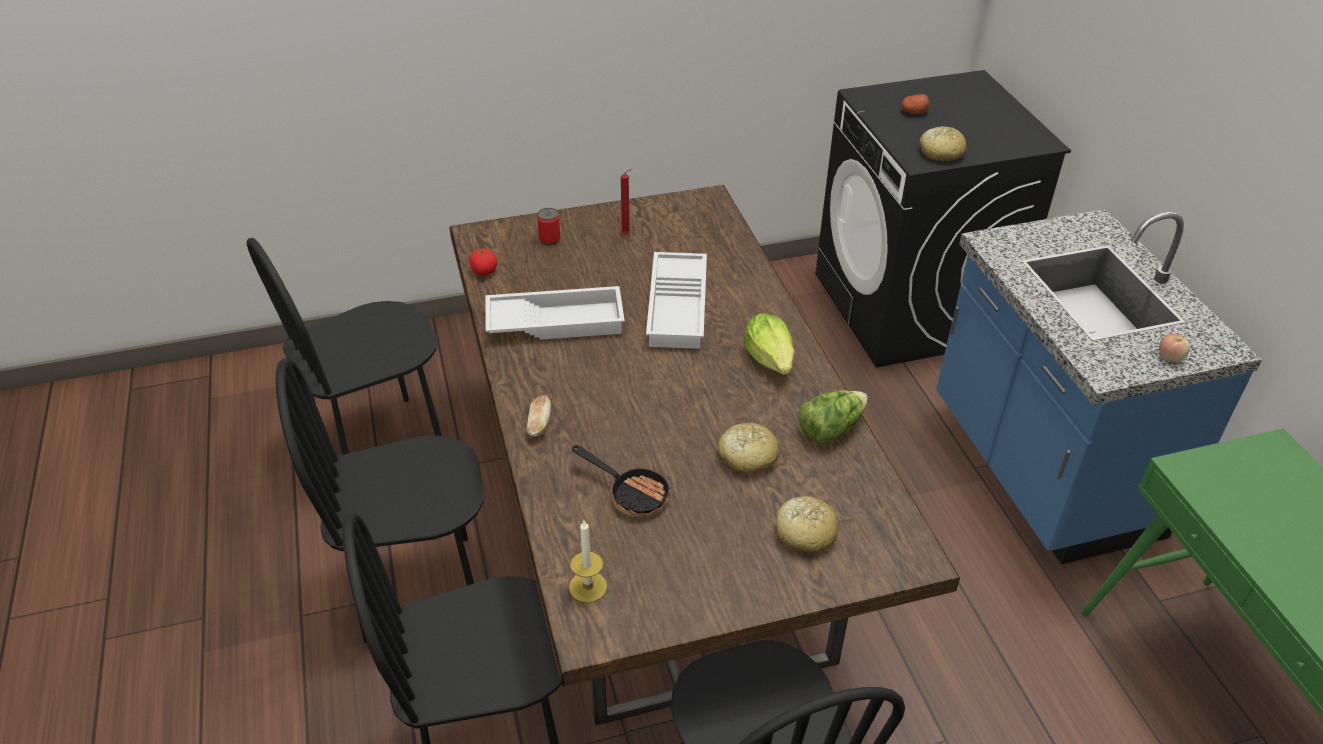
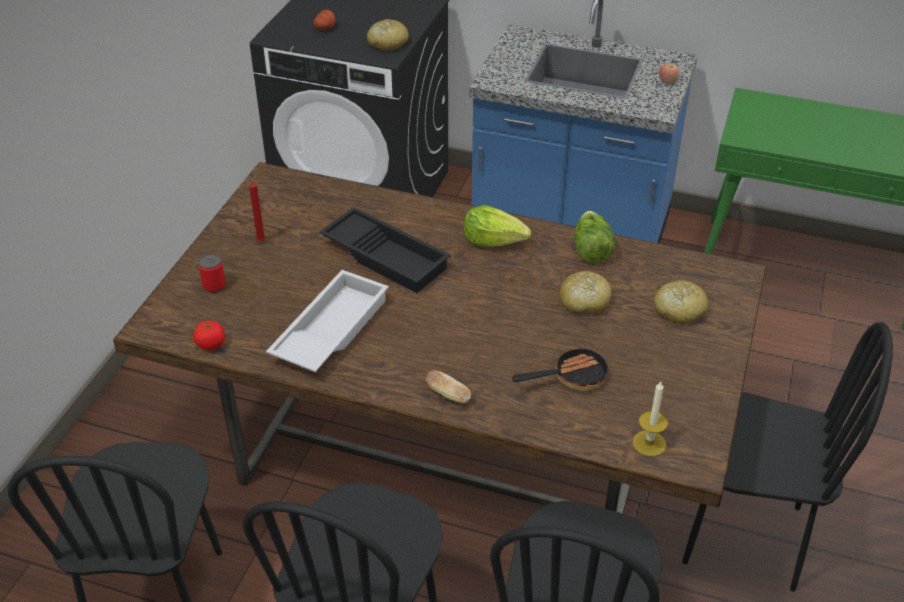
camera: 55 degrees left, 0 degrees up
(679, 307) = (387, 256): white tray -> black tray

